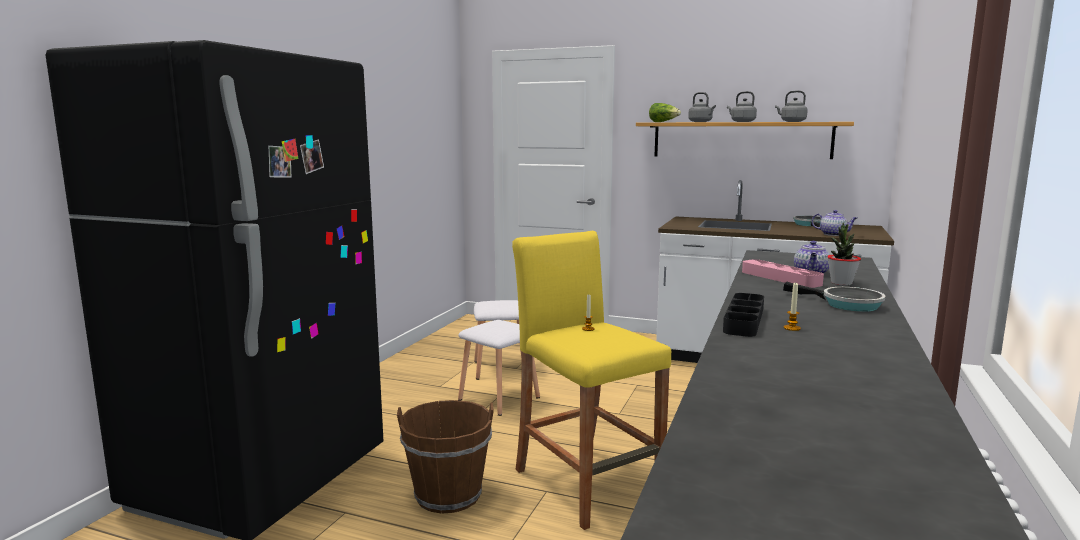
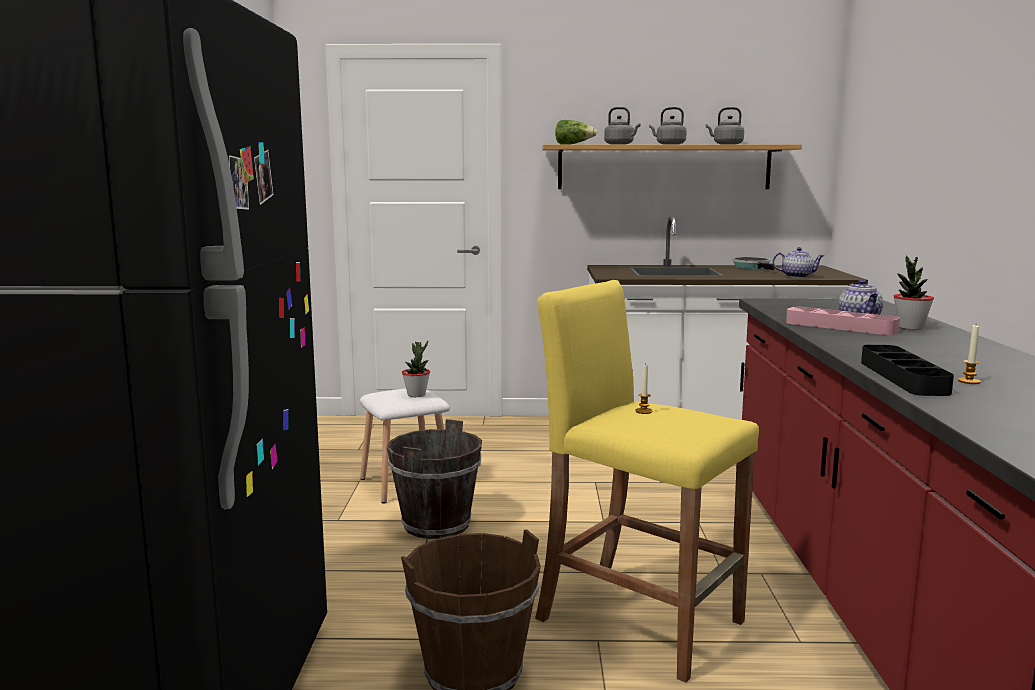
camera: 20 degrees left, 0 degrees up
(500, 398) = (437, 525): white stool -> brown bucket
(508, 305) = (416, 395): none -> potted plant
(846, 304) = (963, 350): frying pan -> none

